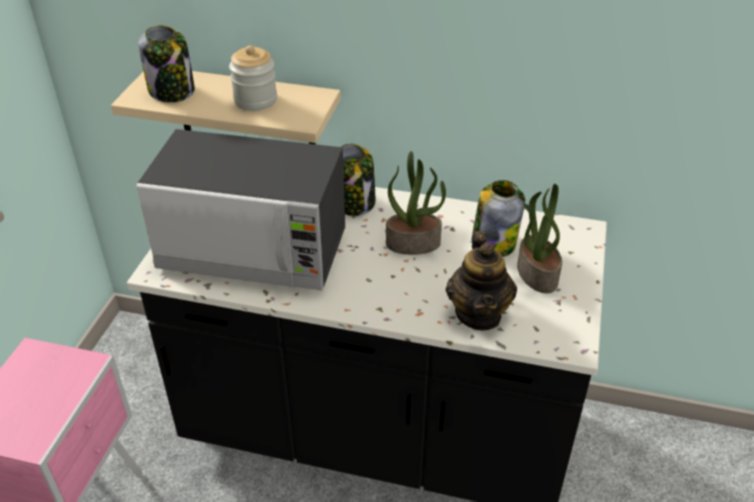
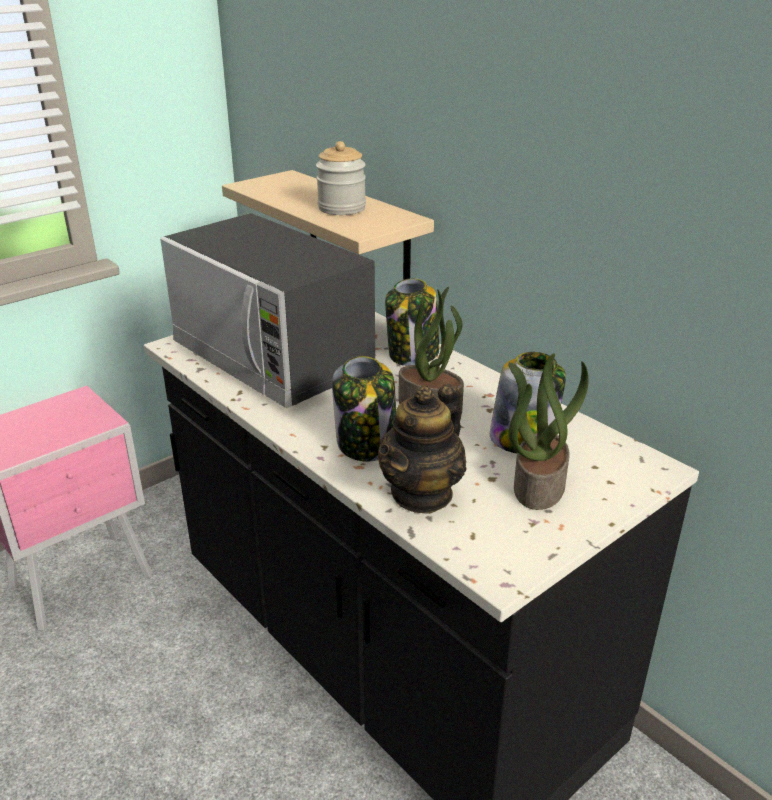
camera: 35 degrees right, 10 degrees down
(172, 91) = (282, 187): jar -> jar (367, 444)

